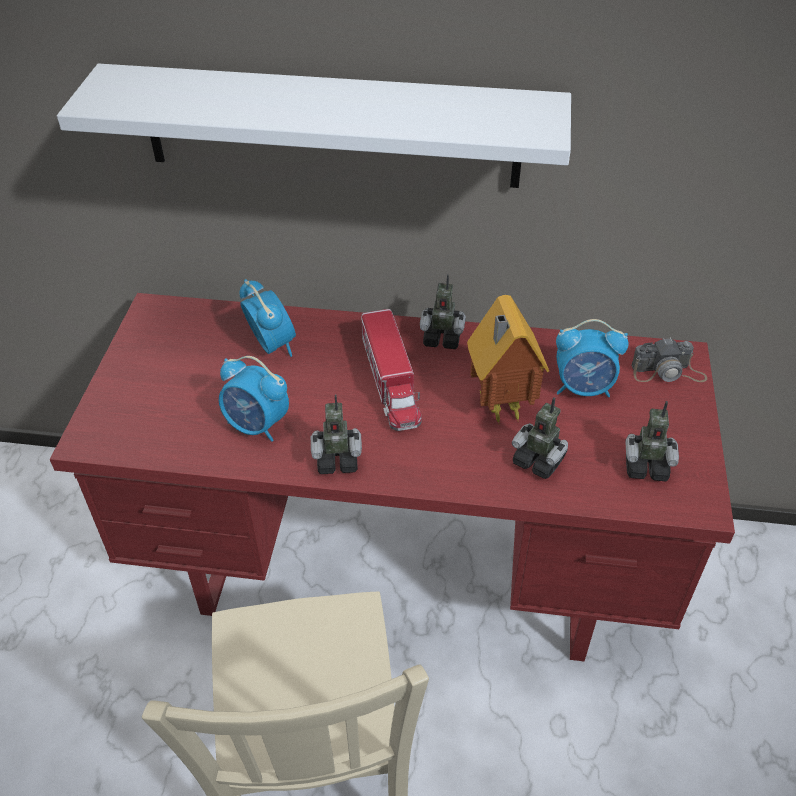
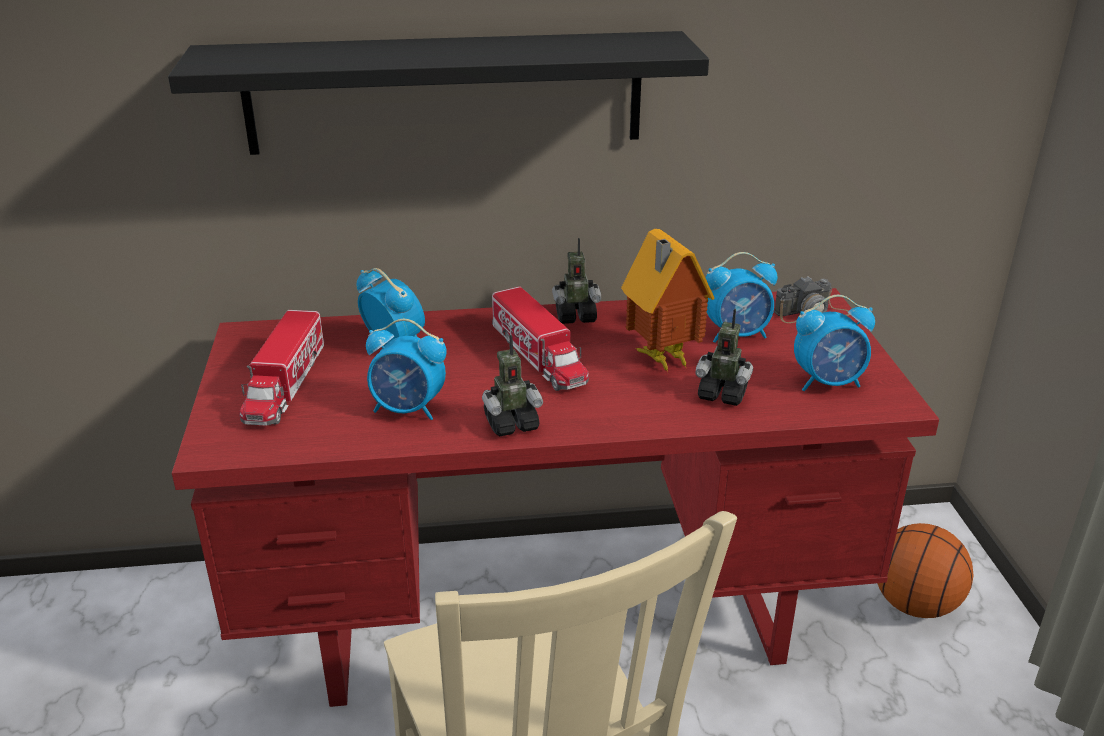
camera: 15 degrees left, 15 degrees down
(166, 377) = (285, 385): none -> toy truck
(331, 127) = (445, 93): white shelf -> black shelf
(645, 466) = (828, 383): toy robot -> alarm clock
(724, 628) = (914, 604): none -> basketball

